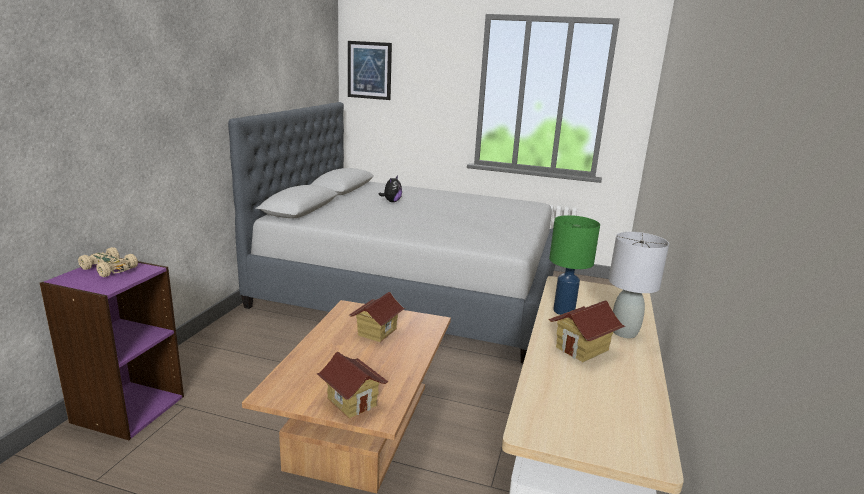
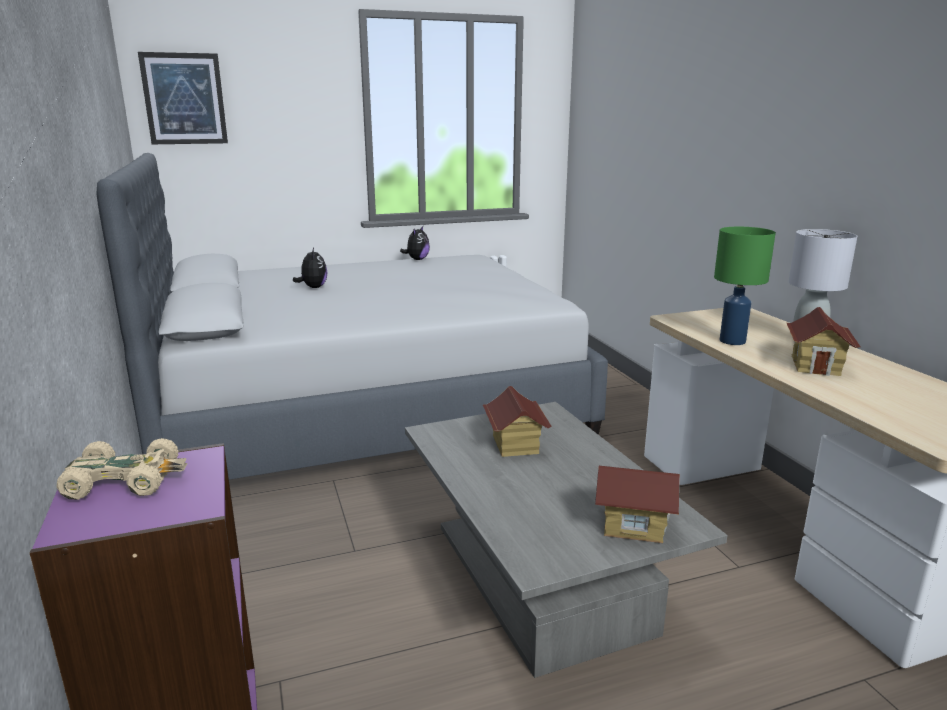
camera: 35 degrees left, 0 degrees up
(361, 424) = (539, 576): brown coffee table -> grey coffee table
(491, 197) = (417, 259): none -> plush toy

